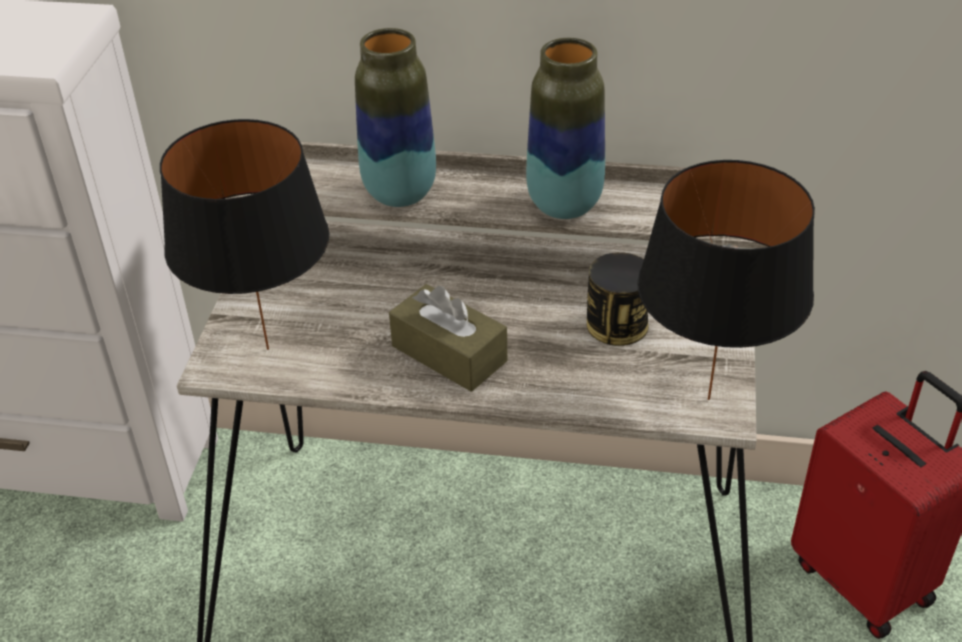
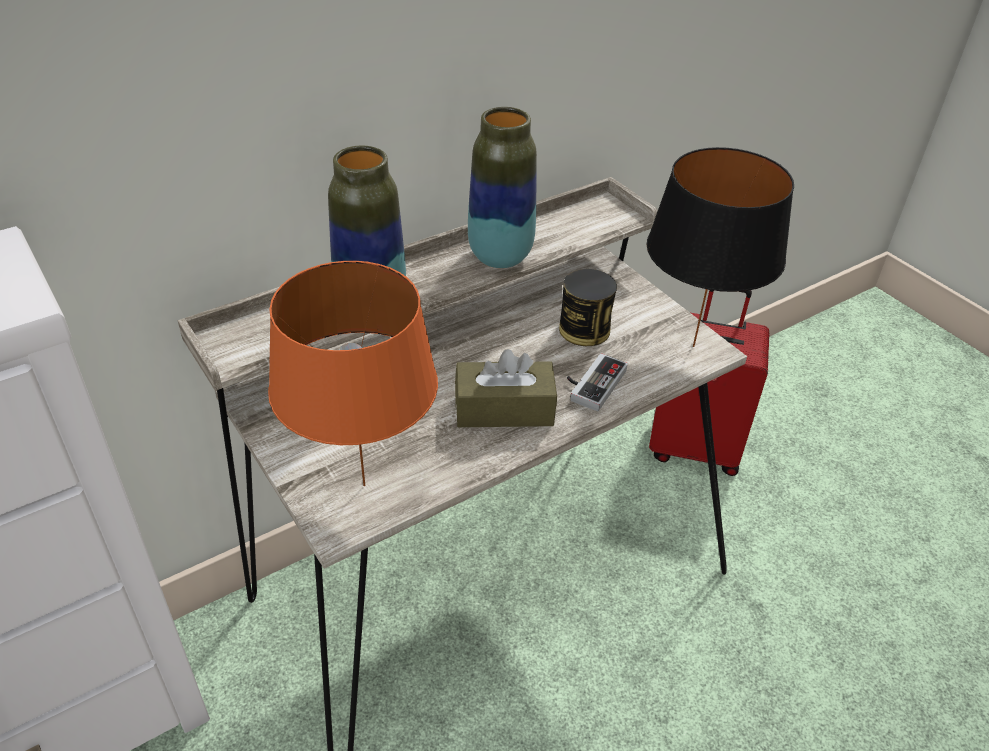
camera: 45 degrees left, 0 degrees up
(269, 349) = (366, 485): black table lamp -> orange table lamp
(557, 375) = (591, 383): none -> game controller

